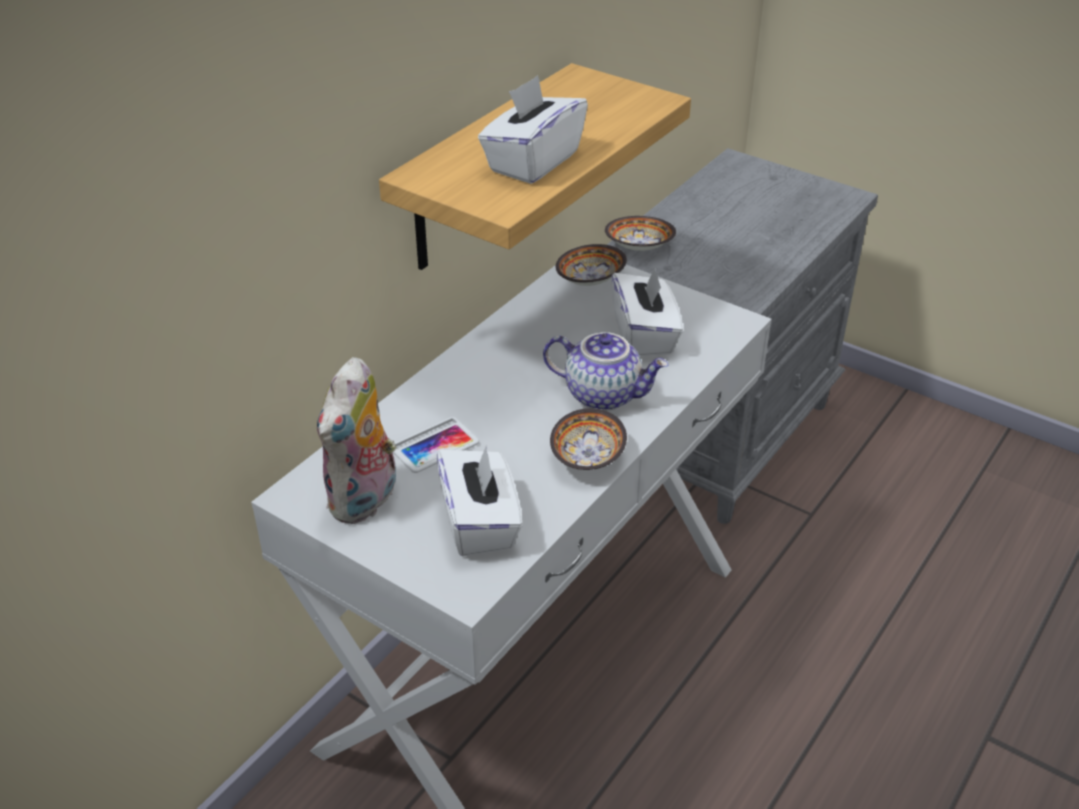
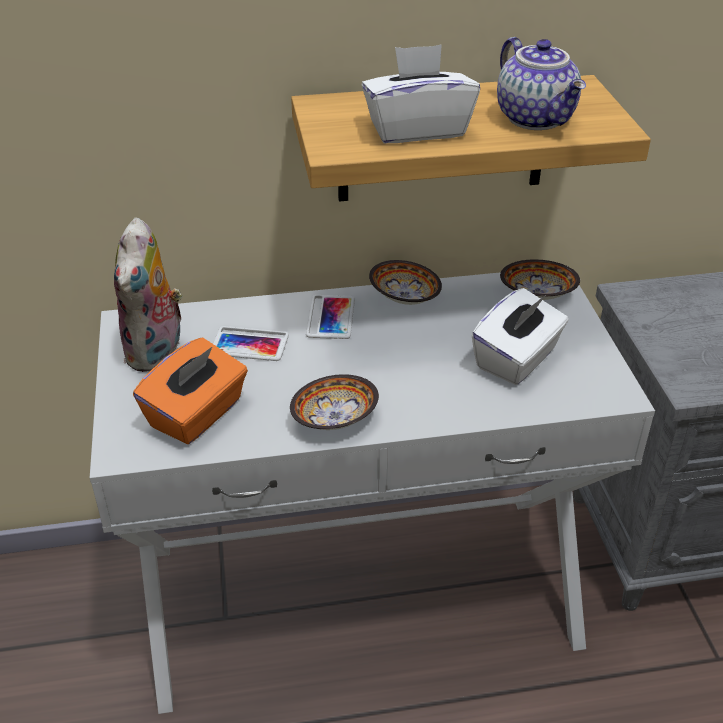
camera: 45 degrees right, 0 degrees up
(365, 501) = (157, 352): plush toy -> plush toy turned 60 degrees counterclockwise
(466, 385) = (330, 317): none -> phone
(480, 523) = (197, 414): white tissue box -> orange tissue box
(604, 394) = (417, 383): teapot -> teapot (537, 118)
(640, 248) = (644, 299): bowl -> bowl (404, 299)

